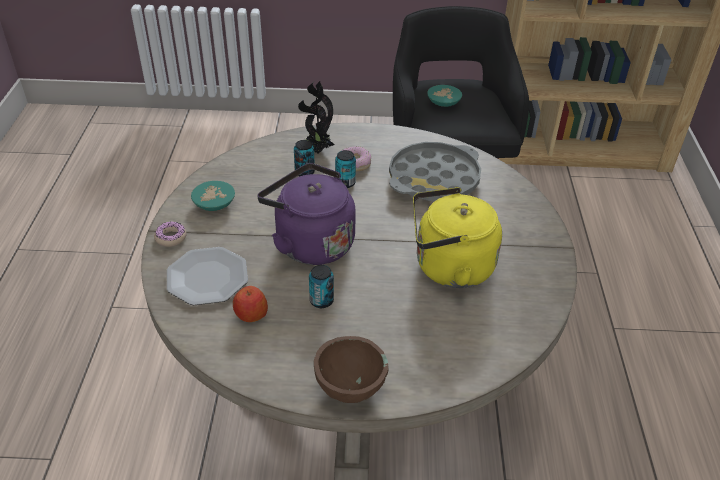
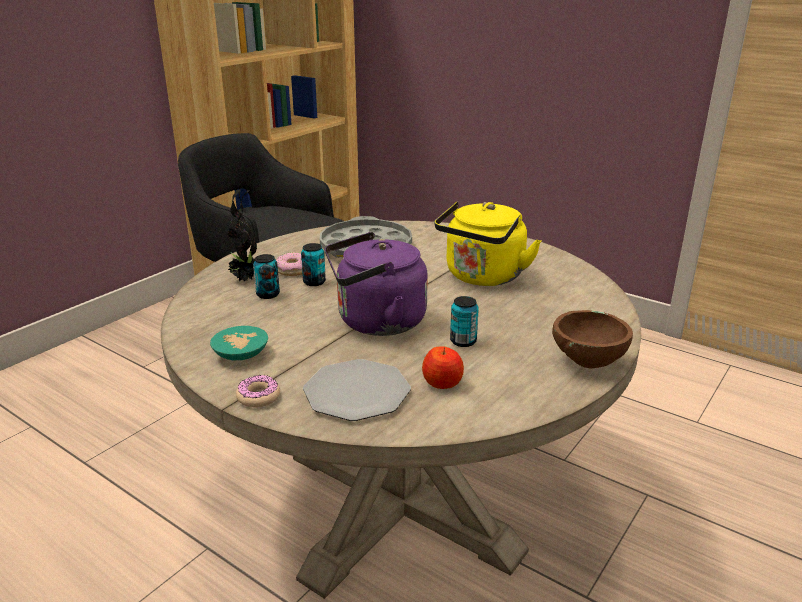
camera: 55 degrees left, 15 degrees down
(442, 103) = (258, 222): turquoise bowl -> none

